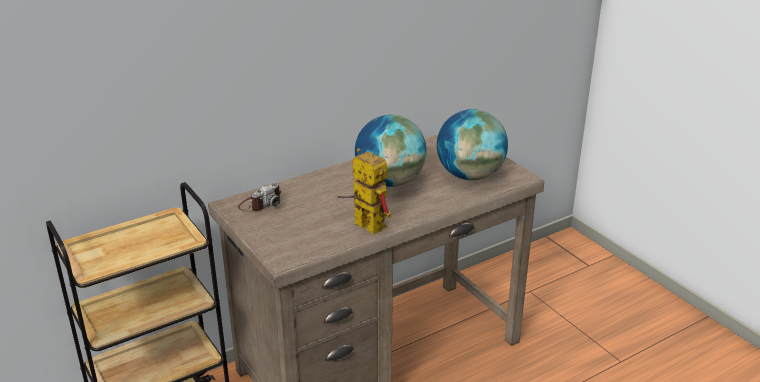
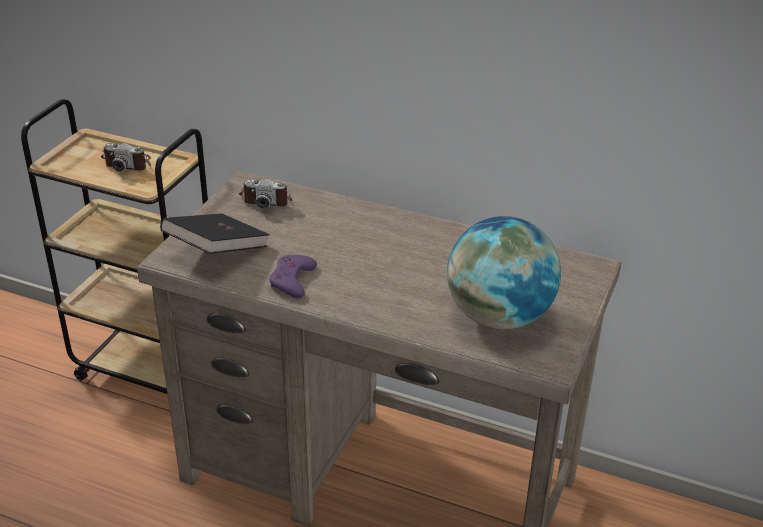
camera: 55 degrees right, 5 degrees up
(140, 239) = (128, 163): none -> camera
(298, 240) = (217, 251): none -> black book
(363, 224) = (292, 280): toy robot -> purple game controller
(390, 181) = (409, 262): globe -> none

